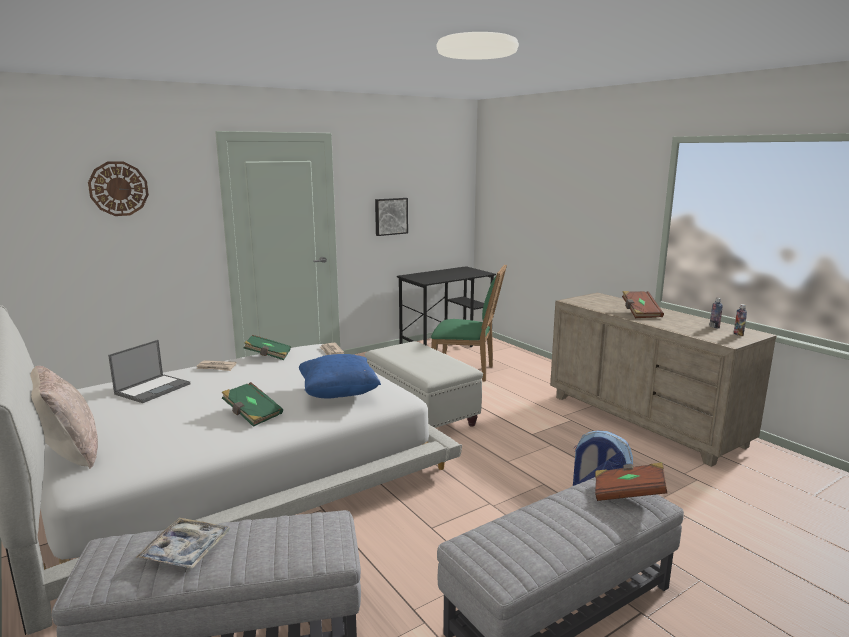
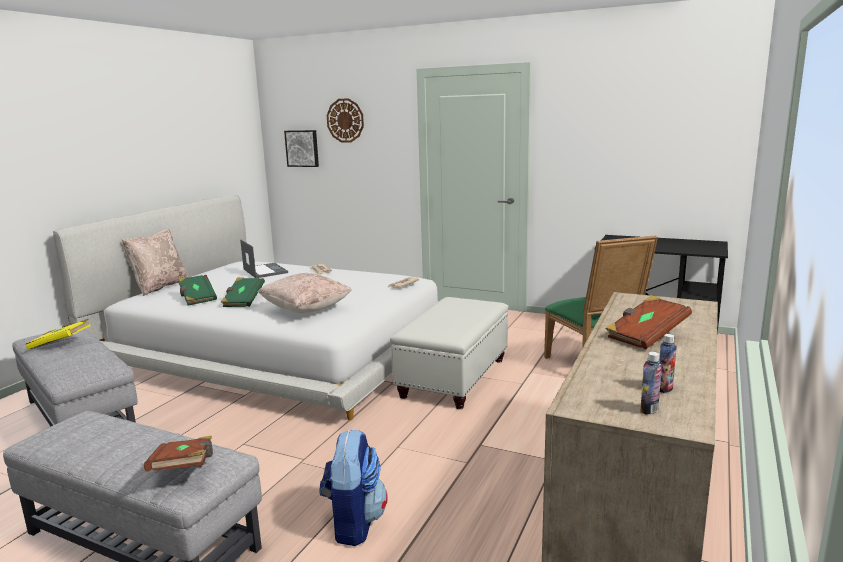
camera: 60 degrees right, 0 degrees up
(153, 388) = (265, 271): laptop -> laptop turned 120 degrees counterclockwise
(186, 550) = (61, 344): tray -> yellow book
(268, 356) = (363, 274): green book -> green book (197, 298)
(338, 394) = (306, 310): blue pillow -> beige pillow
(390, 216) = (603, 160): picture -> picture (302, 148)

